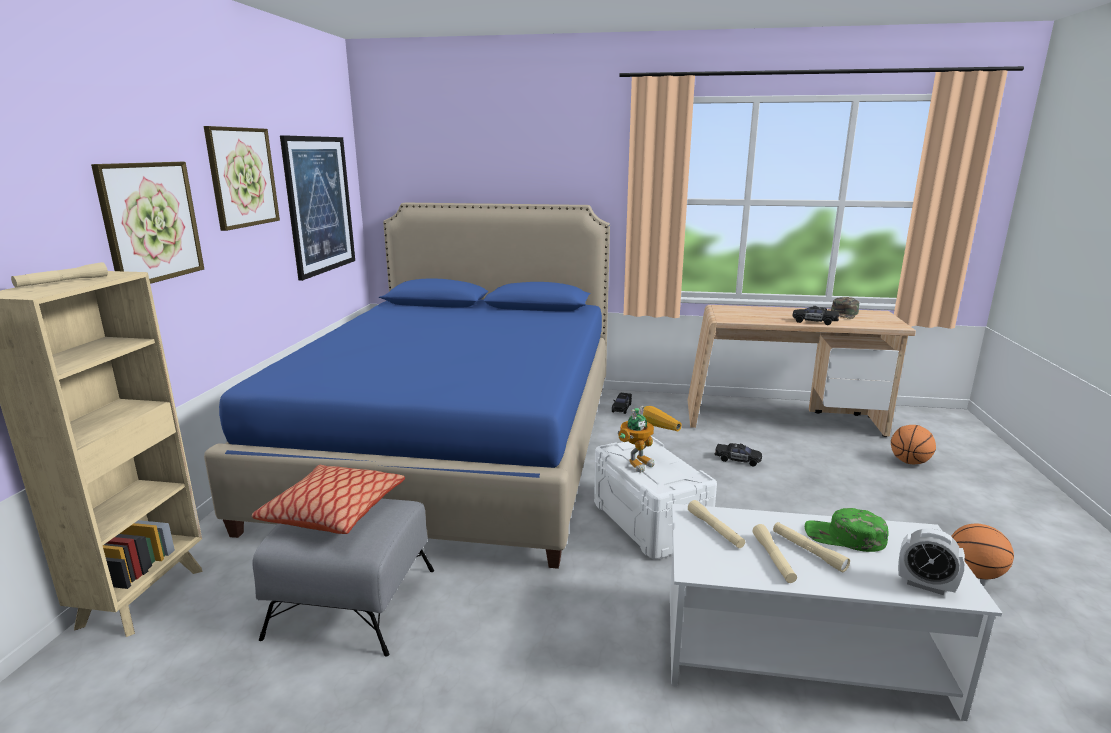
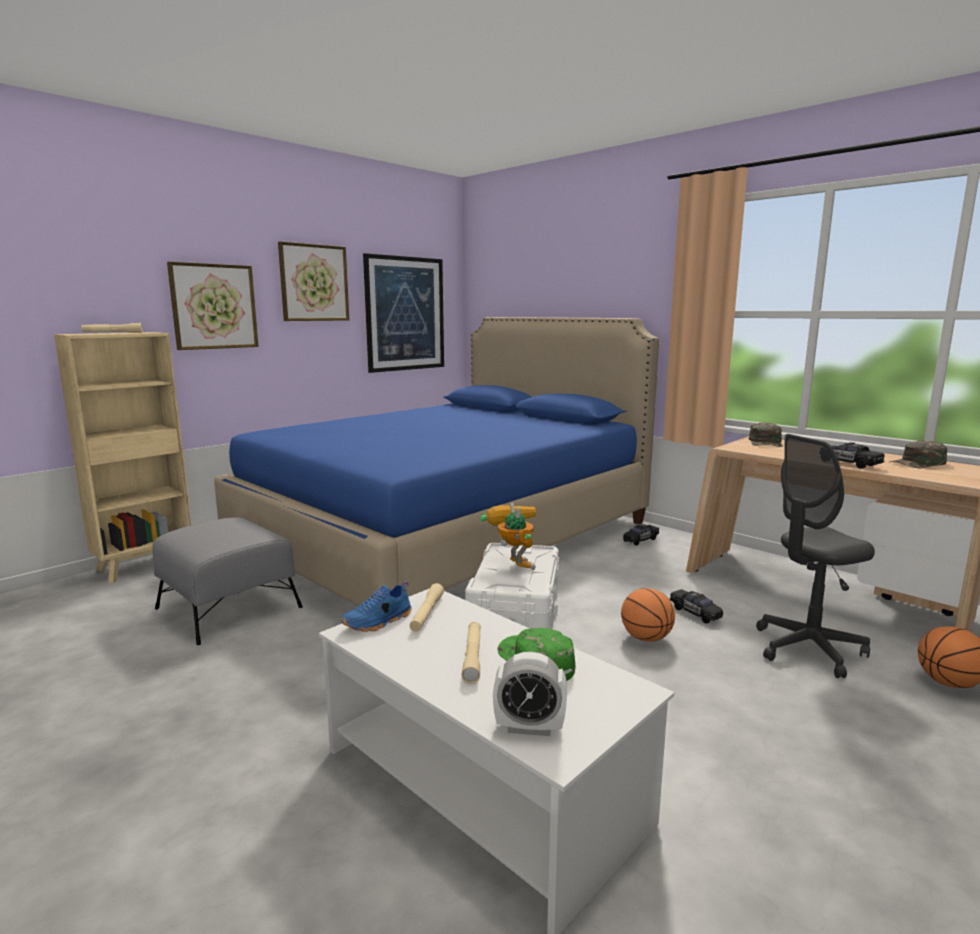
camera: 35 degrees right, 5 degrees down
(333, 512) = (223, 527): pillow -> none
(643, 461) = (512, 563): toy robot -> toy robot turned 105 degrees counterclockwise
(698, 551) = (378, 622): none -> blue shoe
(733, 310) = (766, 442): none -> green cap
(773, 559) = (428, 650): beige flashlight -> none
(827, 465) = (808, 649): none -> grey office chair
(925, 585) = (529, 727): alarm clock -> alarm clock turned 60 degrees counterclockwise
(974, 574) = (836, 825): basketball -> basketball (646, 638)

